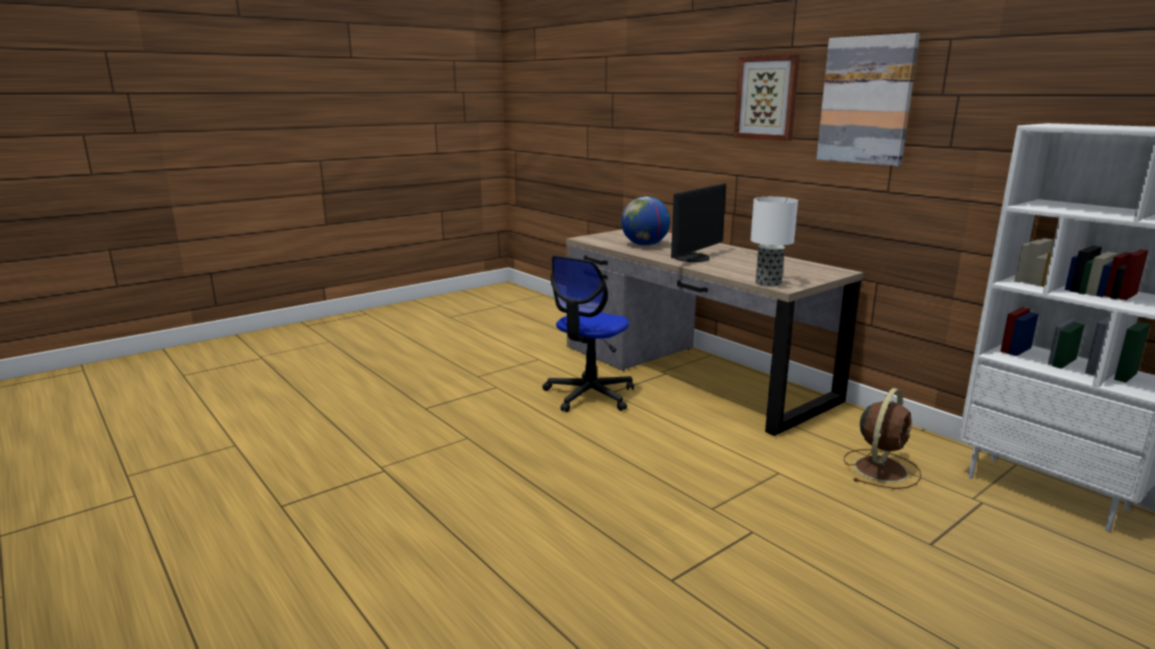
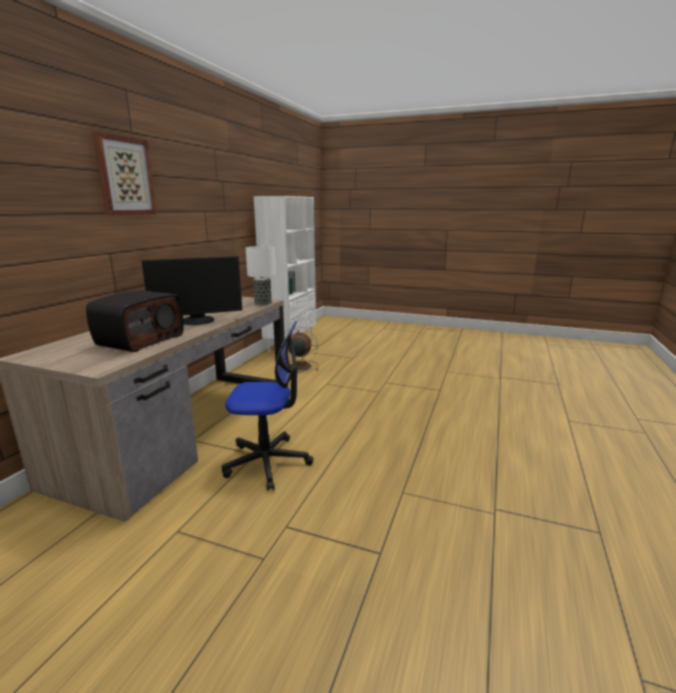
camera: 120 degrees left, 0 degrees up
(644, 245) = (140, 340): globe -> radio
(693, 258) = (198, 321): monitor -> monitor turned 150 degrees clockwise
(866, 100) = (189, 182): picture -> none

